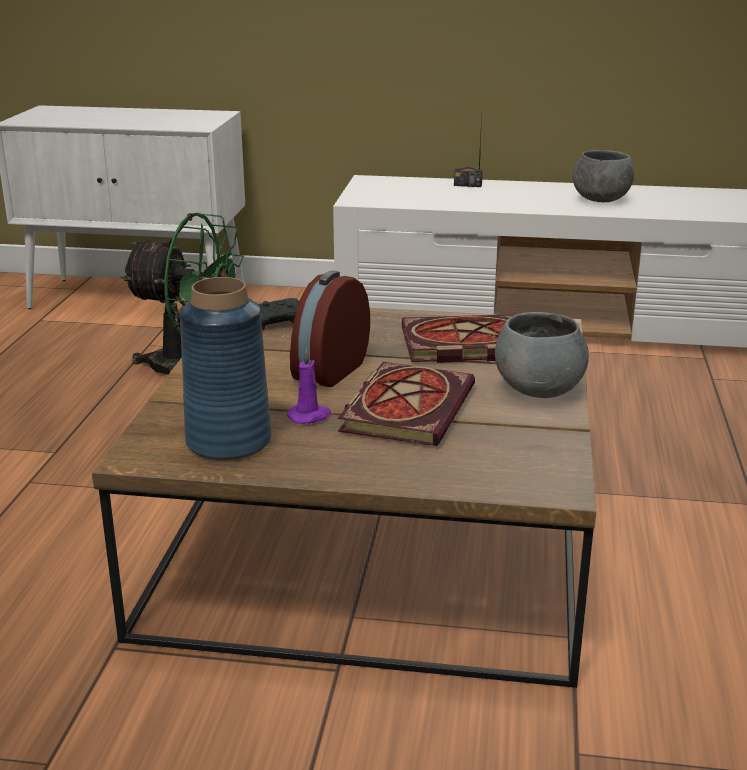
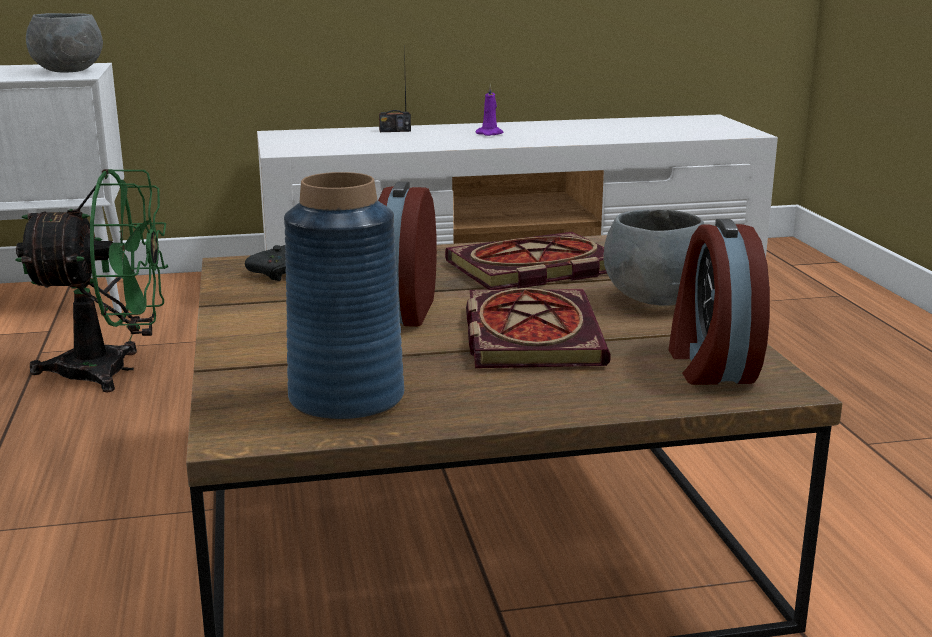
camera: 20 degrees left, 5 degrees down
(310, 416) = (424, 358): purple candle -> purple candle (490, 134)
(521, 459) = (709, 365): none -> alarm clock
(600, 200) = (546, 133): grey bowl -> grey bowl (67, 71)

